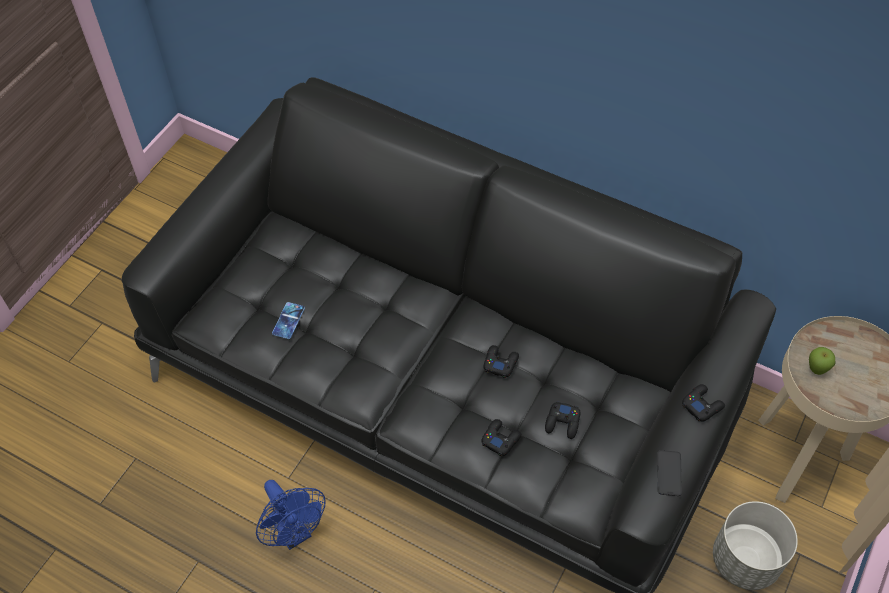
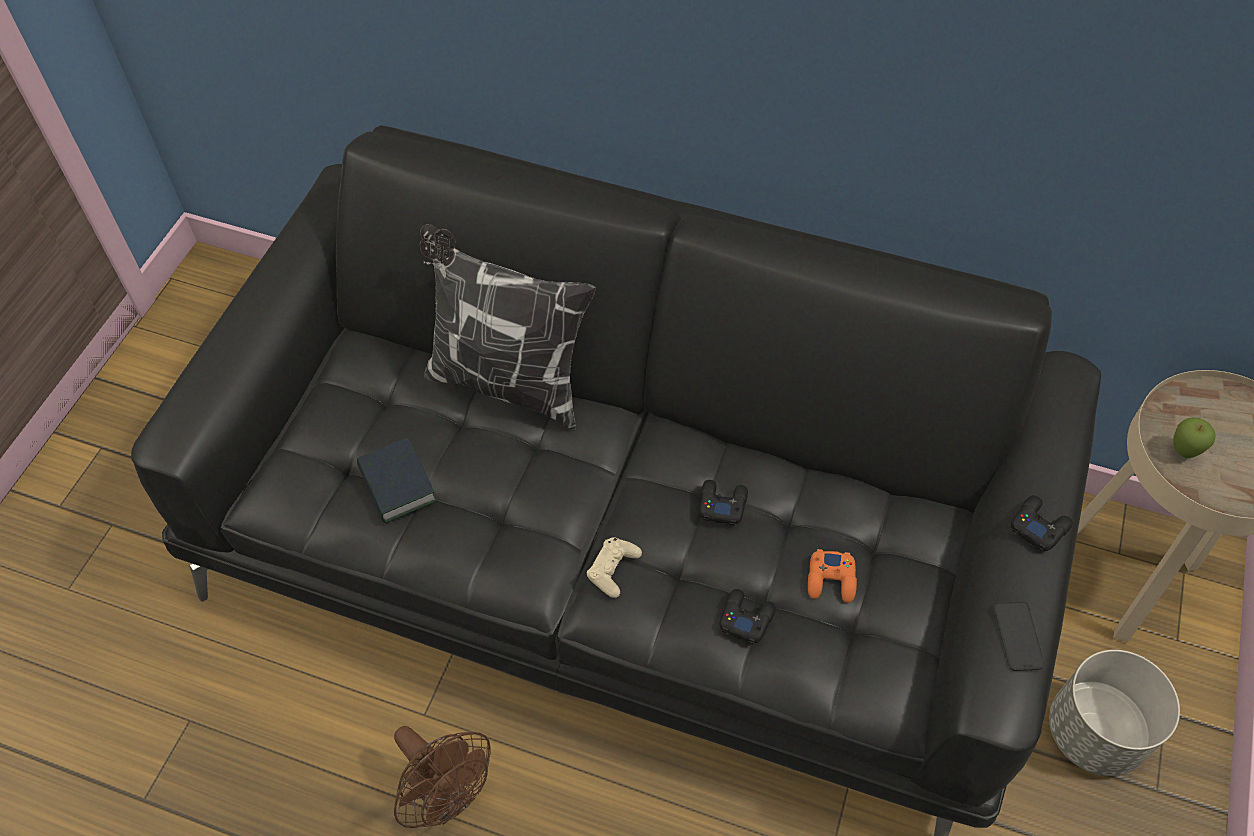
camera: 10 degrees left, 0 degrees up
(288, 320) = (397, 485): phone -> book
(294, 532) = (447, 796): blue fan -> brown fan
(372, 262) = (507, 382): none -> pillow
(419, 395) = (613, 569): none -> beige game controller
(563, 422) = (831, 580): black game controller -> orange game controller

